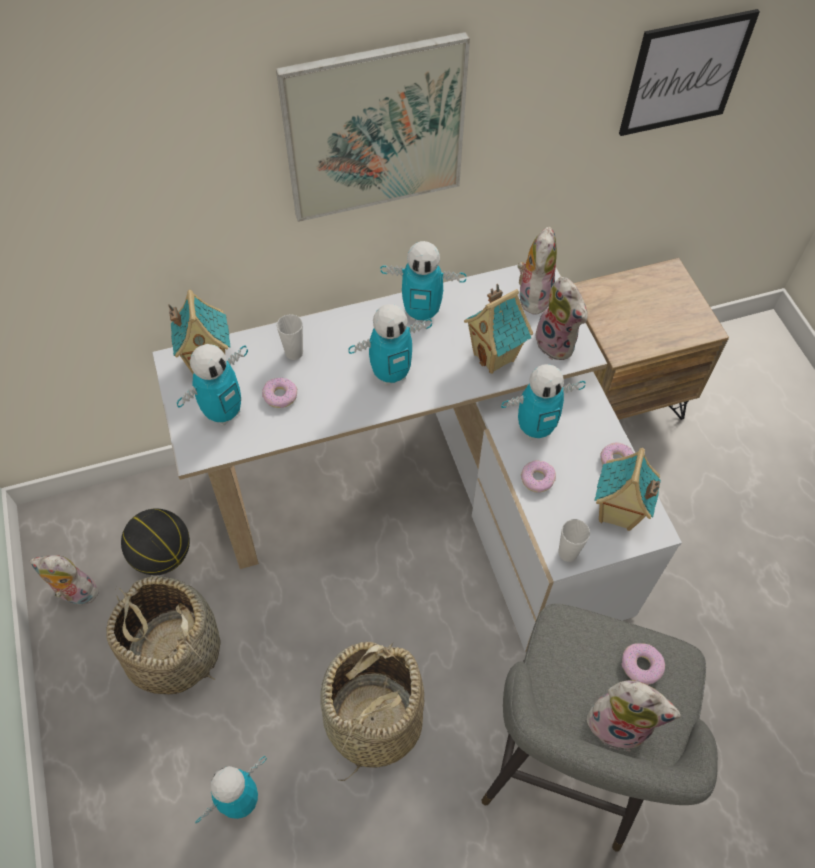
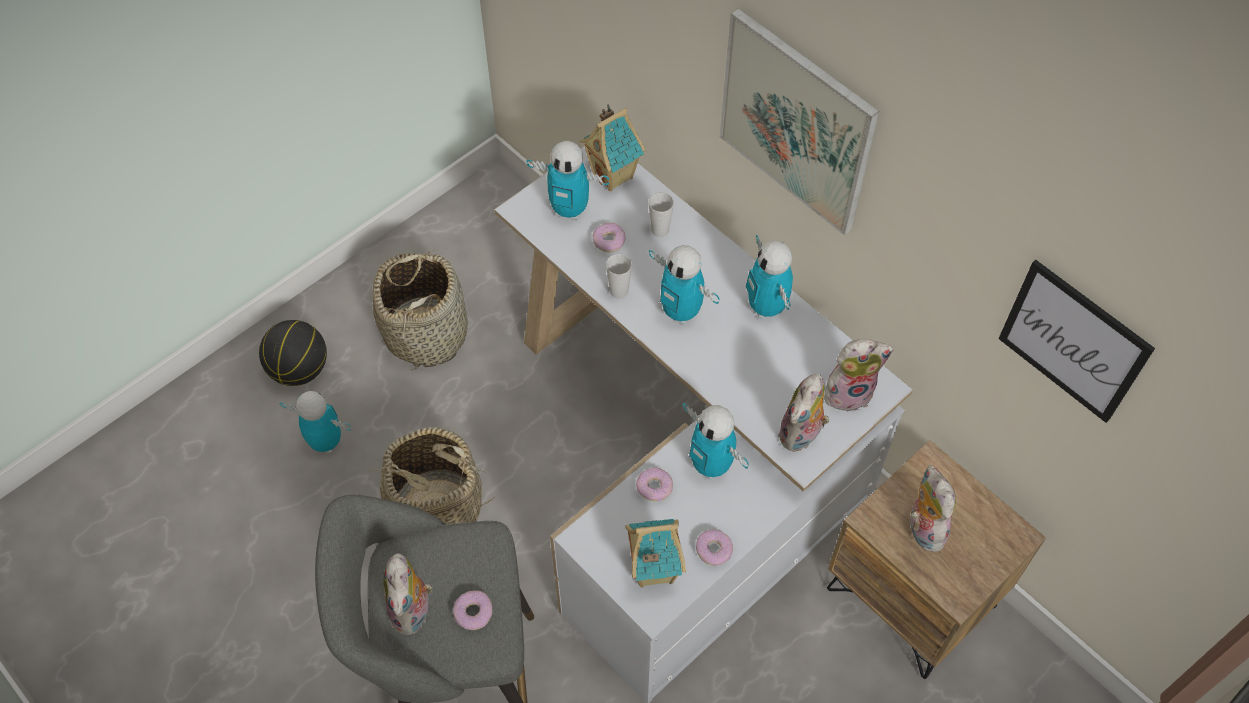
camera: 65 degrees right, 0 degrees up
(75, 594) = (442, 238): plush toy -> plush toy (922, 528)
(163, 555) = (507, 280): basketball -> basketball (300, 369)
(495, 357) = (751, 387): toy house -> none
(567, 553) = (588, 541): cup -> cup (619, 291)

